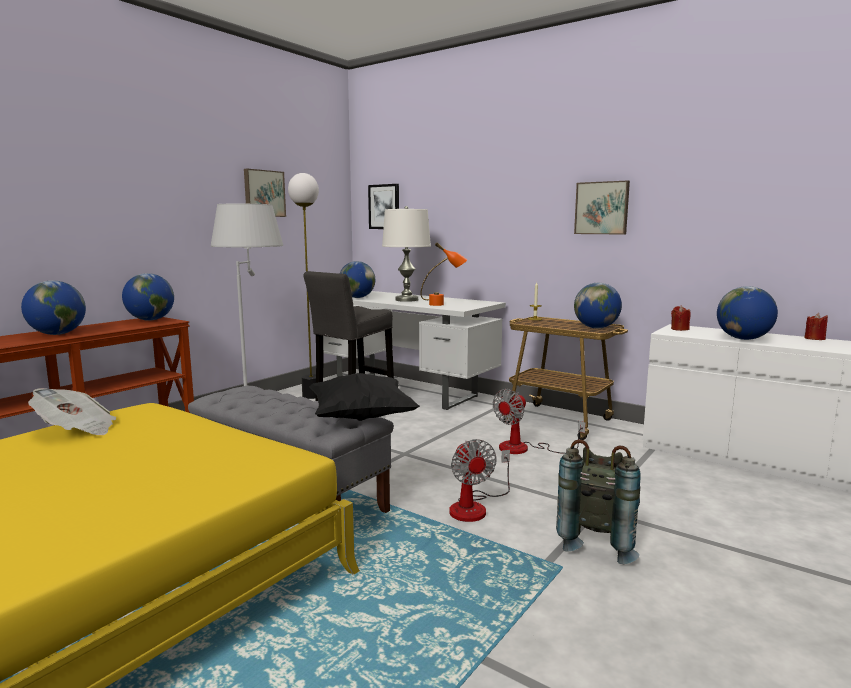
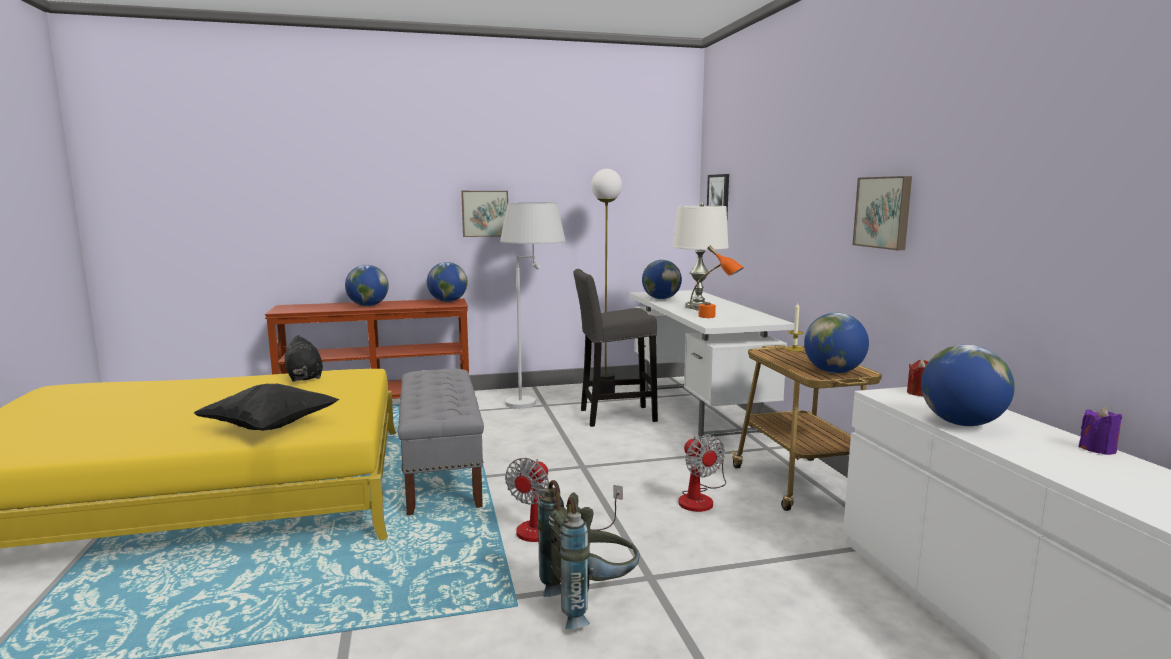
camera: 40 degrees right, 0 degrees up
(77, 430) = (304, 378): newspaper -> black plush toy
(263, 193) = (583, 188): picture -> picture (485, 213)
(361, 418) = (460, 413): black pillow -> black pillow (271, 428)
(524, 449) = (700, 498): fan -> fan turned 105 degrees counterclockwise
(814, 339) = (1097, 449): red candle -> purple candle

